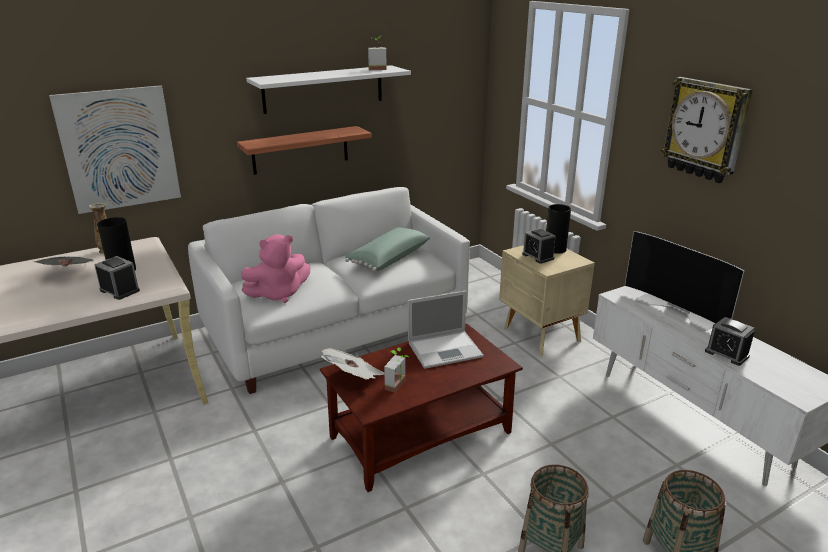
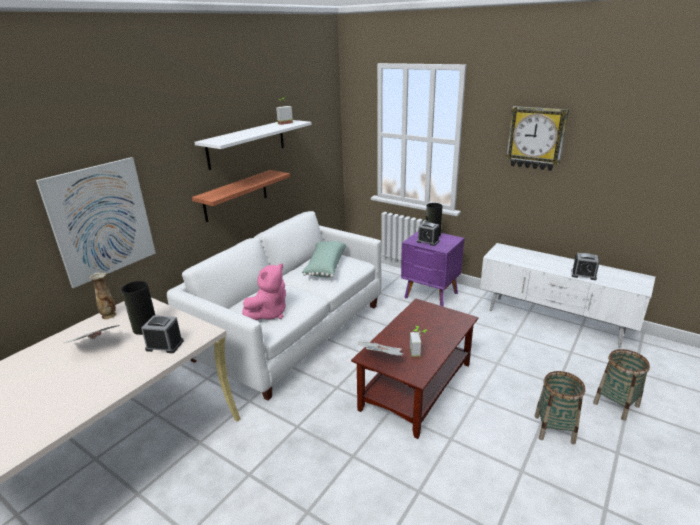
camera: 25 degrees left, 0 degrees up
(446, 349) = (421, 319): laptop -> none
(541, 335) = (431, 296): beige nightstand -> purple nightstand
(677, 310) = (534, 256): television -> none

